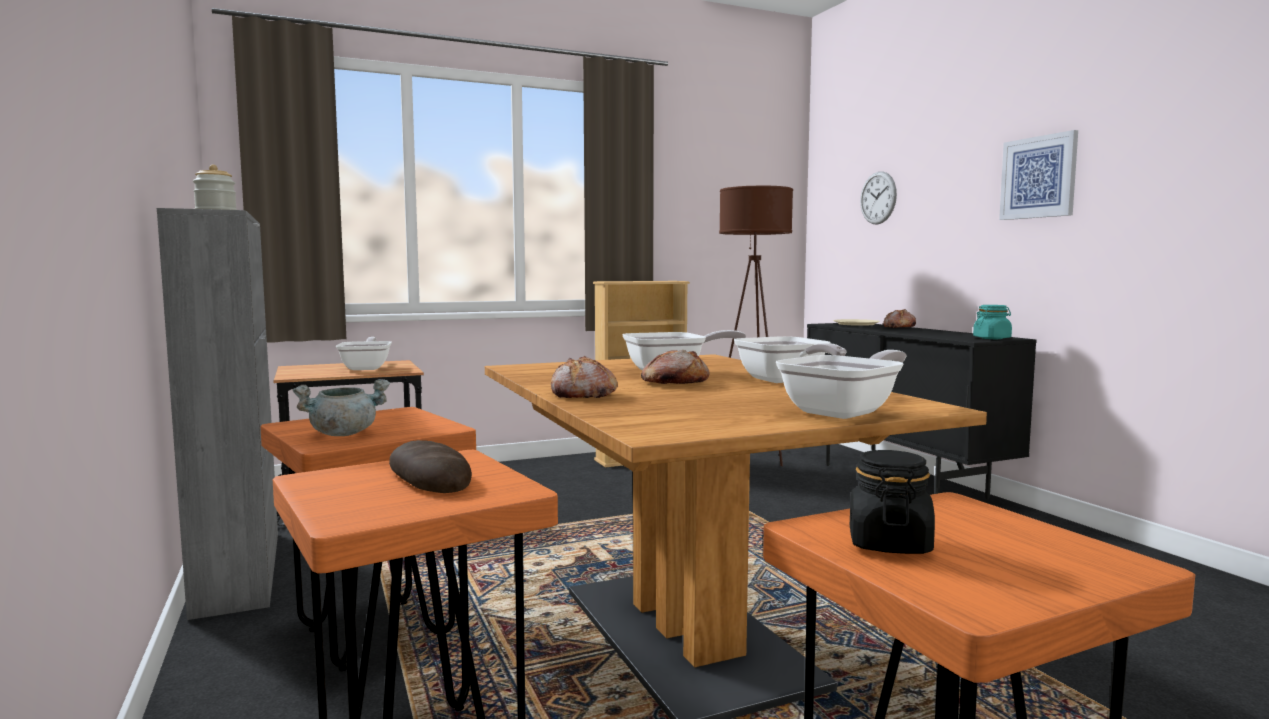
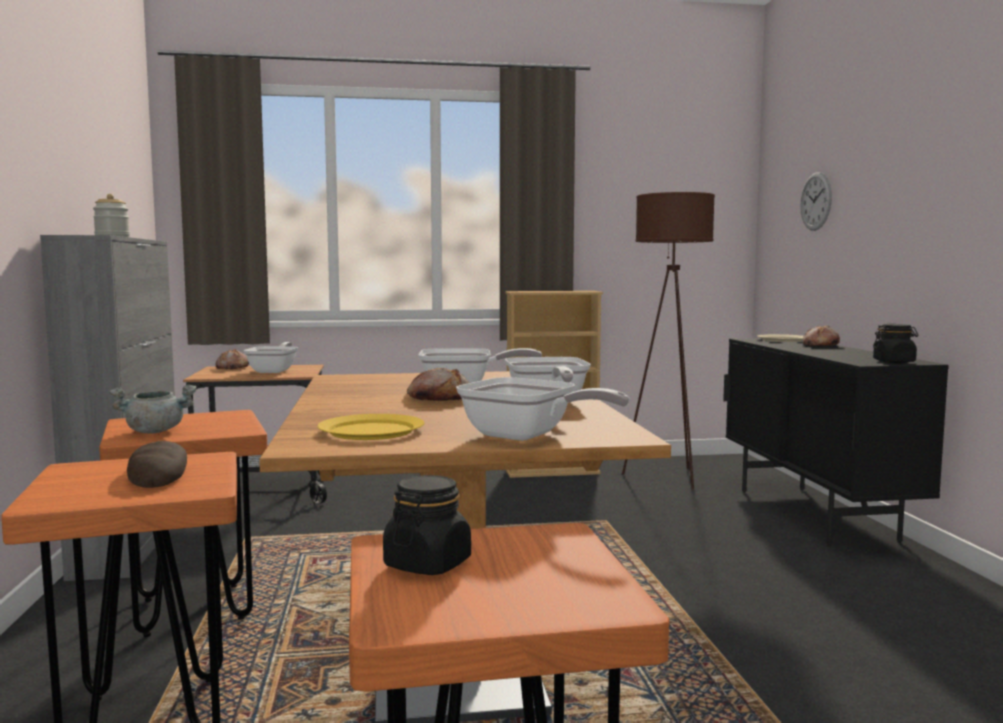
camera: 15 degrees right, 0 degrees up
(583, 395) = (330, 407): bread -> bread (232, 368)
(683, 415) = (370, 431): none -> yellow plate
(846, 411) = (526, 436): frying pan -> frying pan turned 60 degrees clockwise
(992, 338) = (894, 362): turquoise jar -> black jar
(1038, 177) = (958, 179): picture -> none

